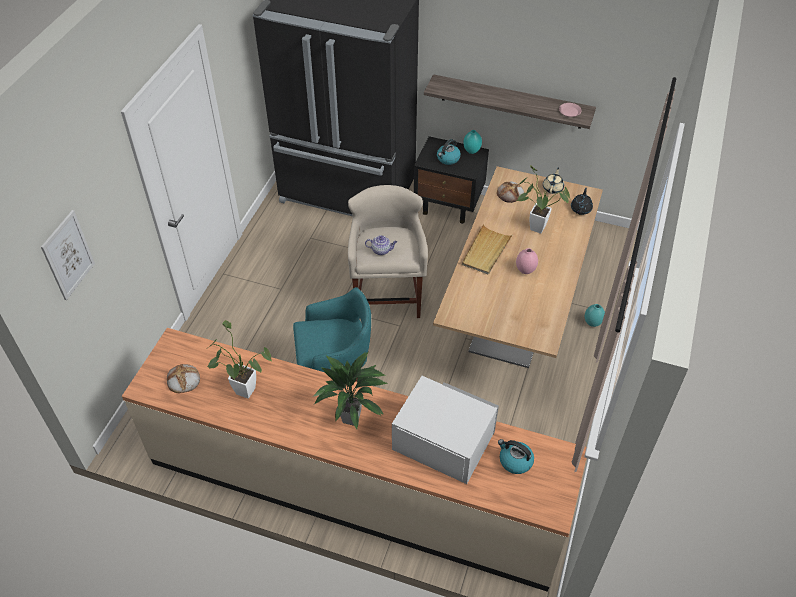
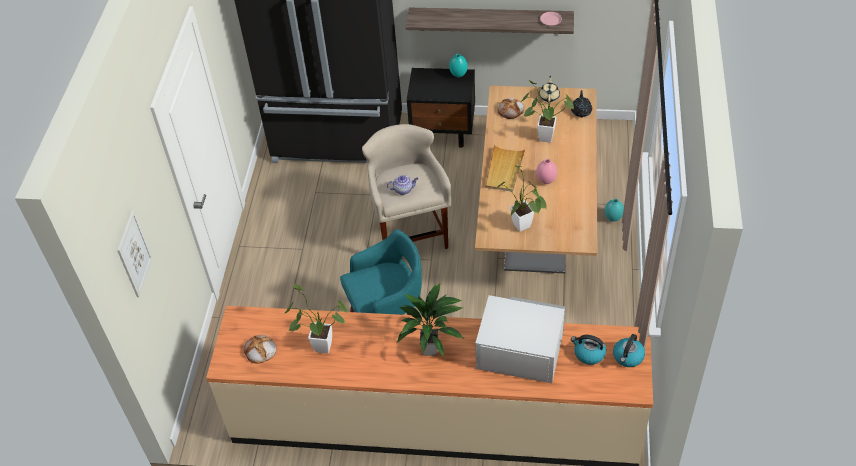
camera: 10 degrees left, 0 degrees up
(448, 159) = (437, 87): kettle -> kettle (628, 357)
(488, 314) = (523, 228): none -> potted plant

